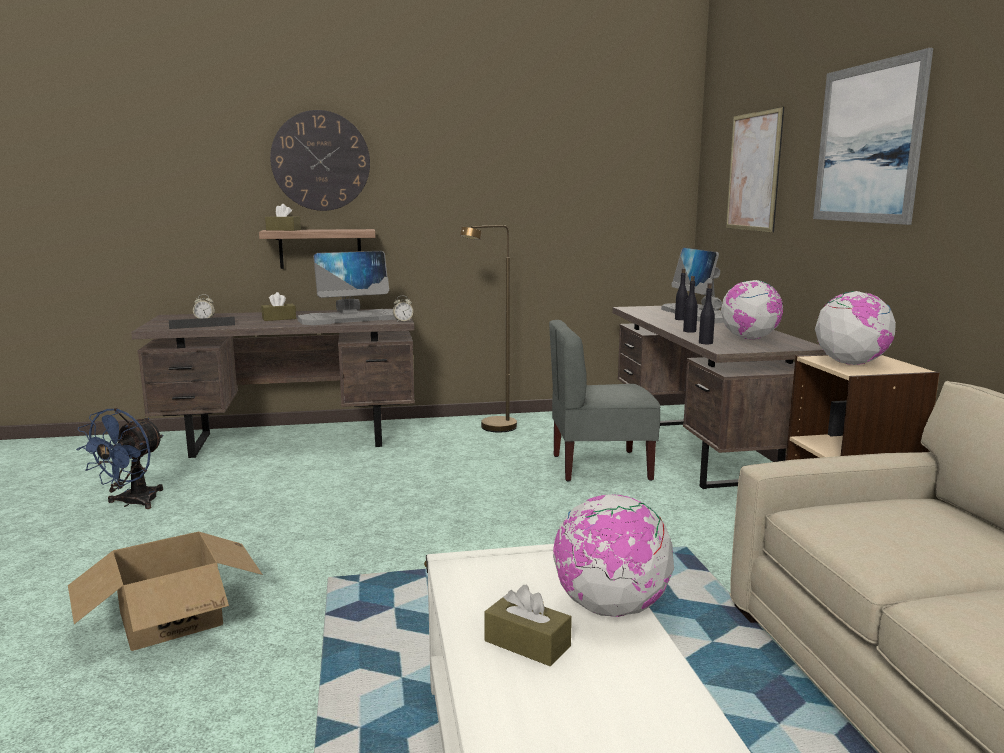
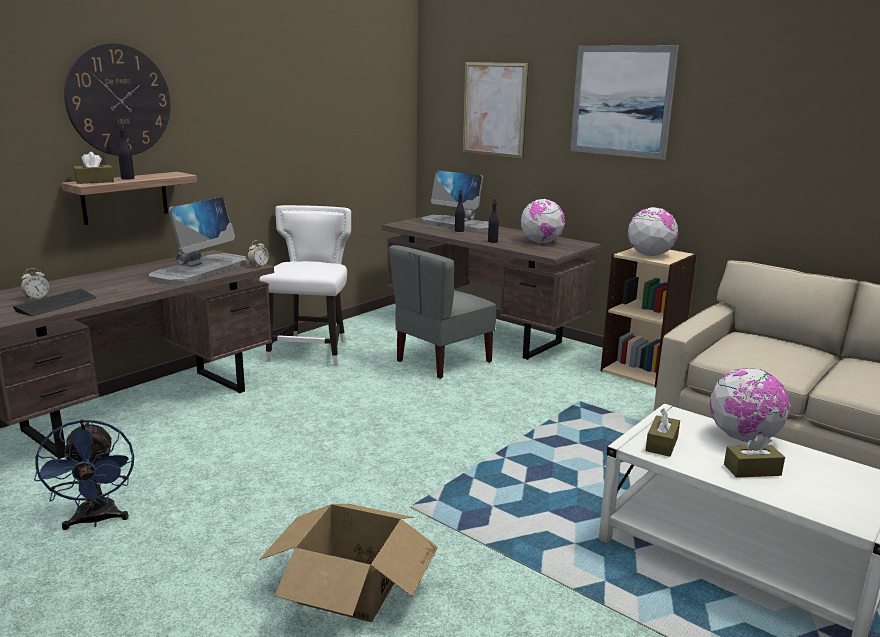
camera: 40 degrees left, 5 degrees up
(279, 318) = (122, 282): brown tissue box -> brown tissue box (661, 444)
(492, 429) = (312, 351): brown floor lamp -> white chair
(706, 343) = (527, 250): black bottle -> black bottle (128, 178)

